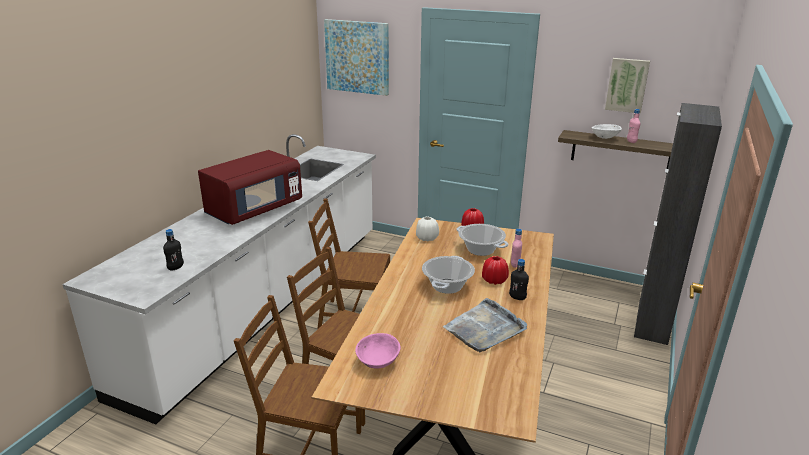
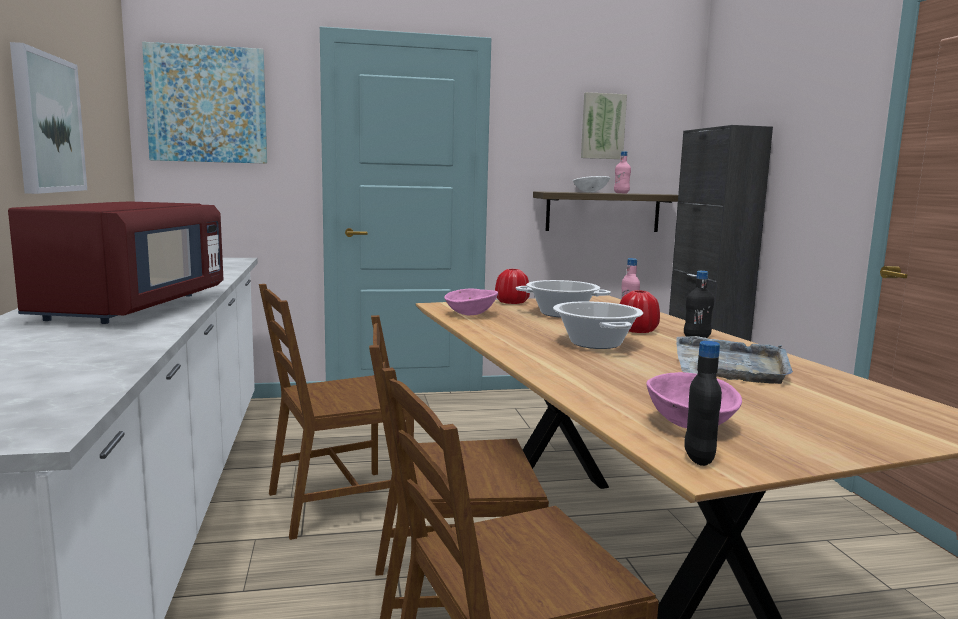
camera: 35 degrees left, 15 degrees down
(175, 268) = (58, 383): black bottle -> black bottle (698, 458)
(243, 102) = (47, 124): none -> picture
(427, 238) = (471, 314): white vase -> pink bowl

